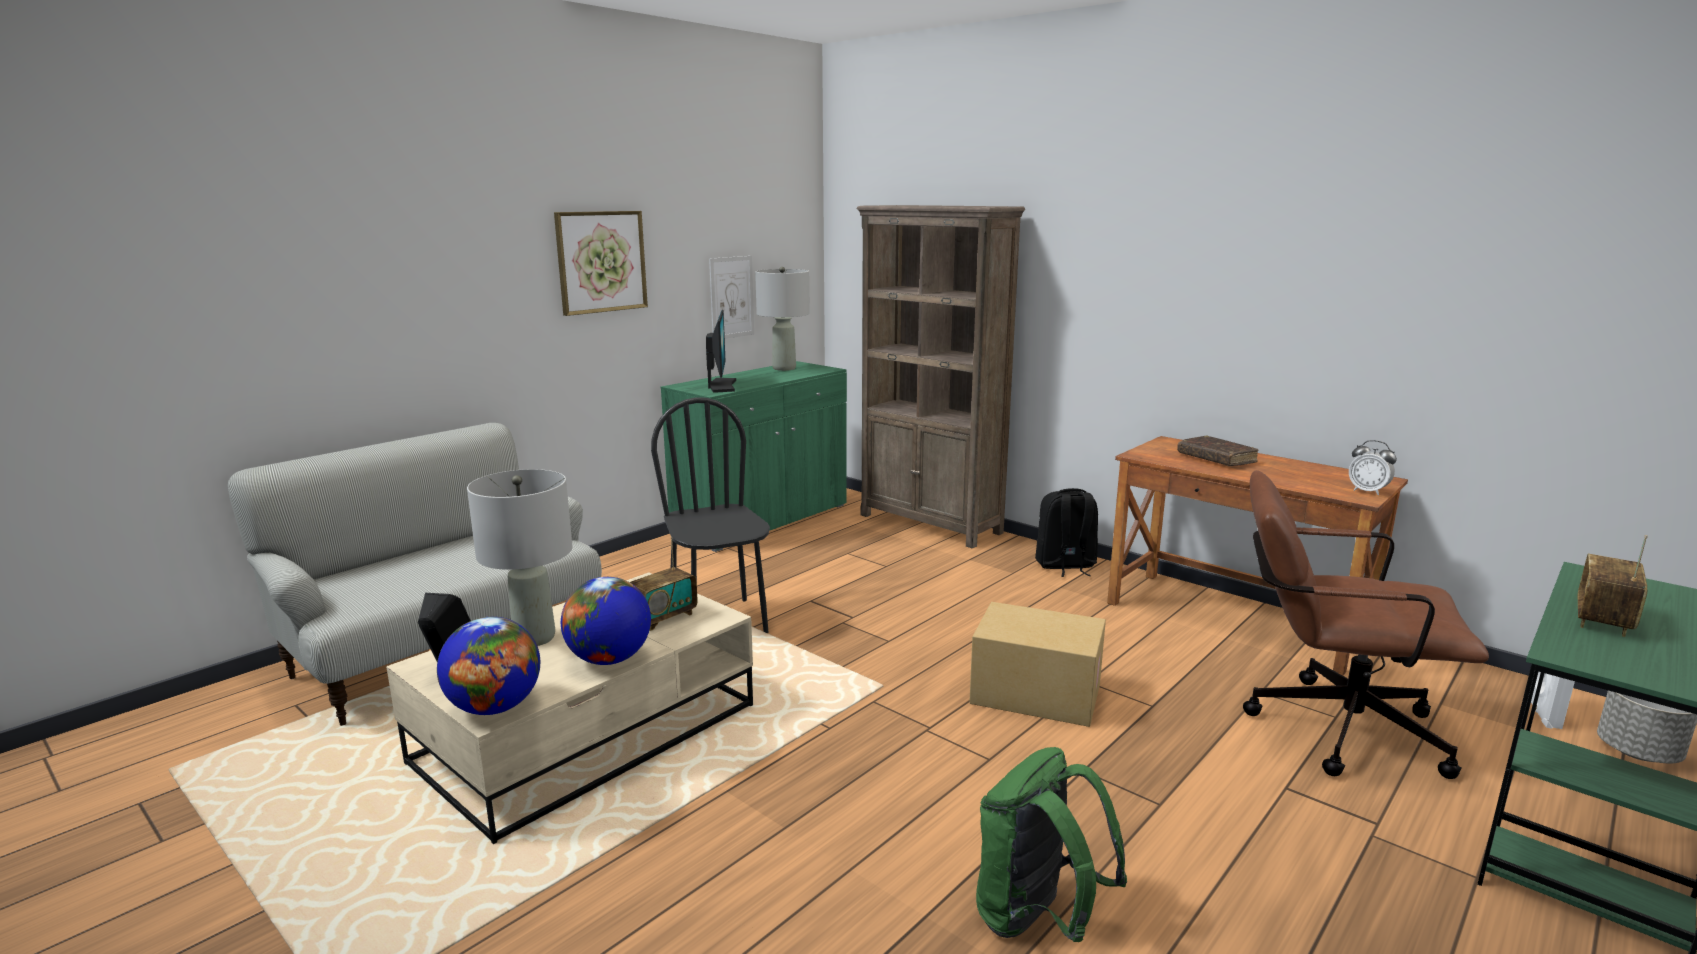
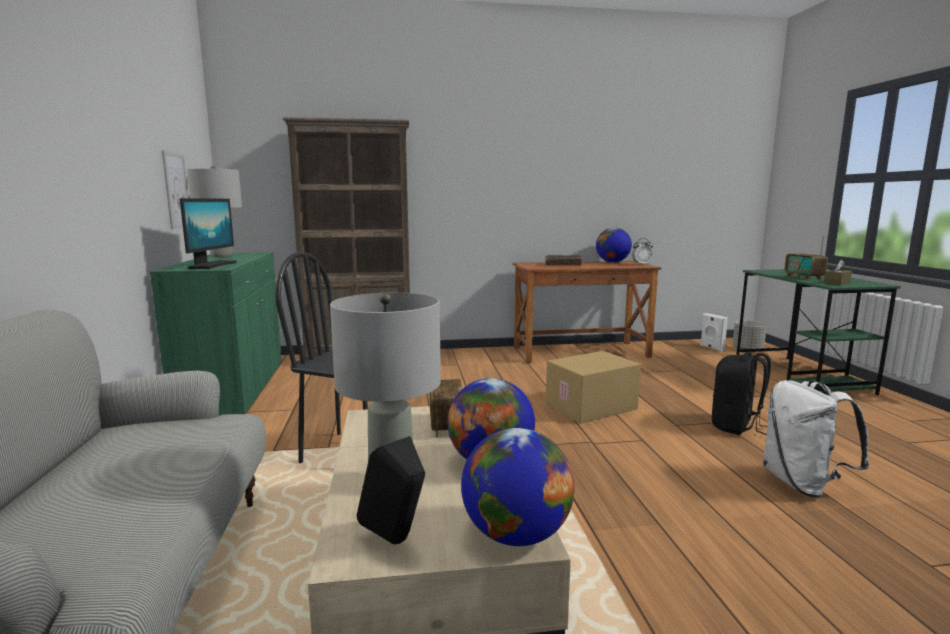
camera: 50 degrees left, 5 degrees down
(601, 261) = (97, 132): picture -> none
(721, 386) = (211, 265): monitor -> monitor turned 60 degrees clockwise
(1037, 919) = (803, 484): green backpack -> white backpack
(1065, 566) = (473, 355): black backpack -> black backpack (737, 426)
(1328, 726) = (687, 374): brown office chair -> none
(1335, 473) = (612, 262): none -> globe
(1618, 655) = (836, 283): none -> brown tissue box

